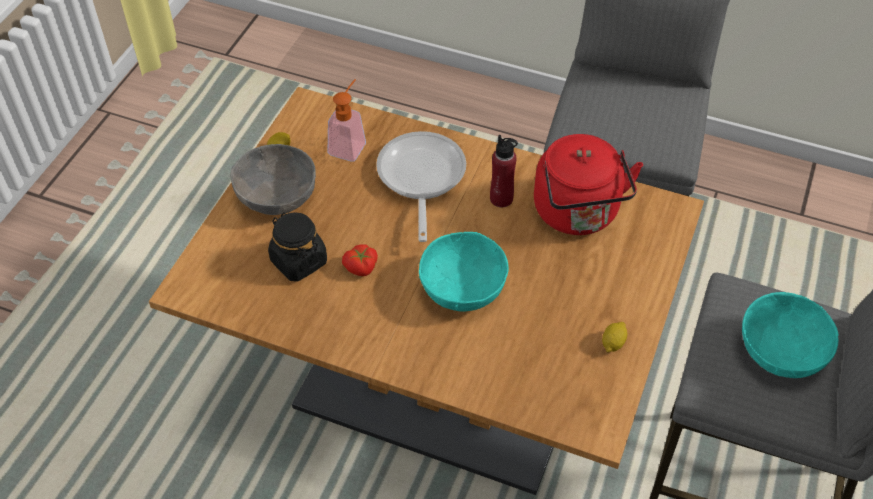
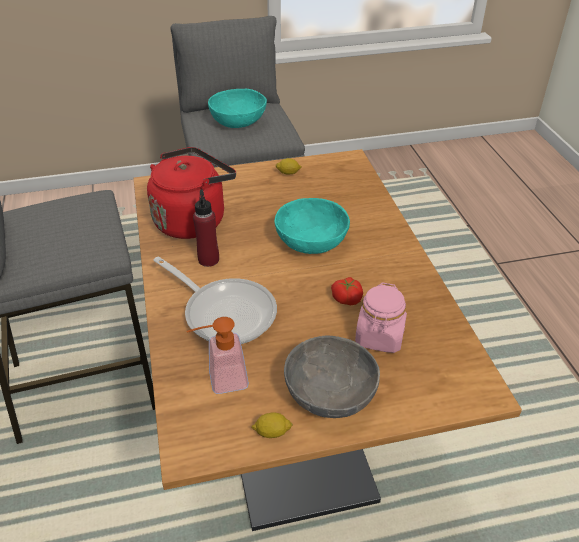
camera: 125 degrees left, 10 degrees down
(298, 261) = (379, 337): black jar -> pink jar
(420, 178) = (225, 312): frying pan -> frying pan turned 105 degrees counterclockwise

